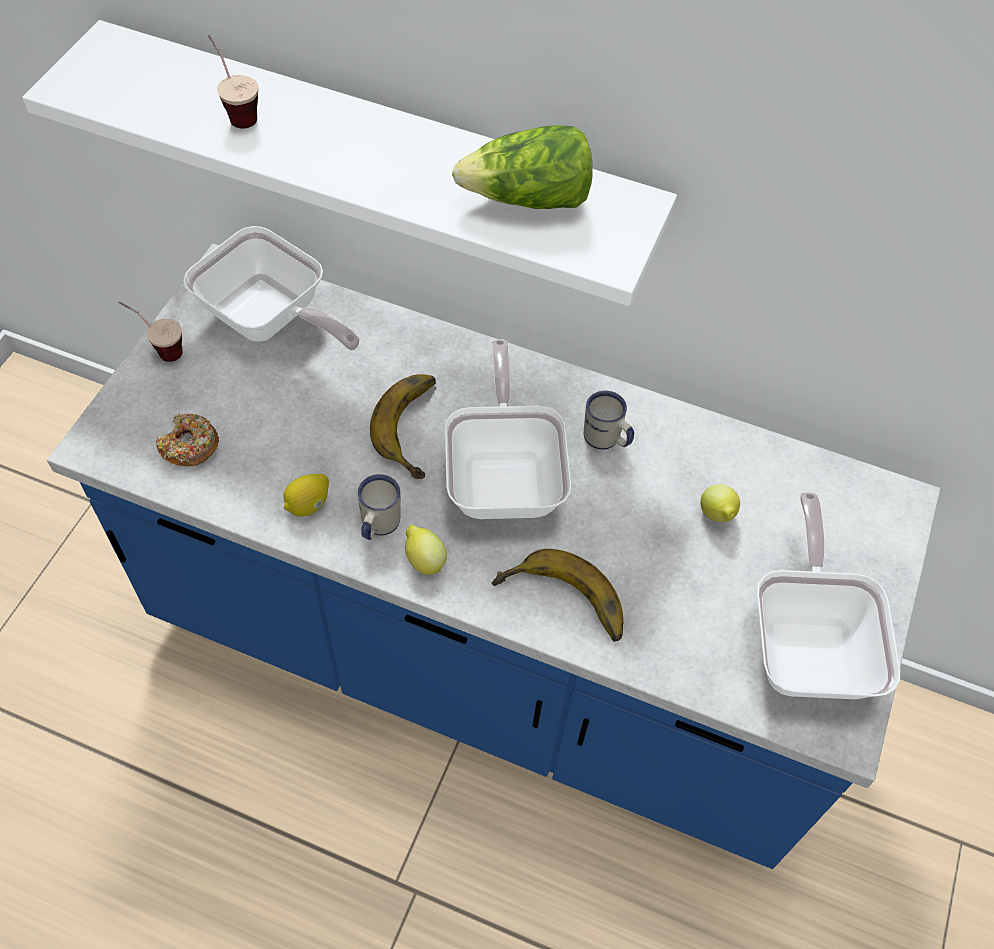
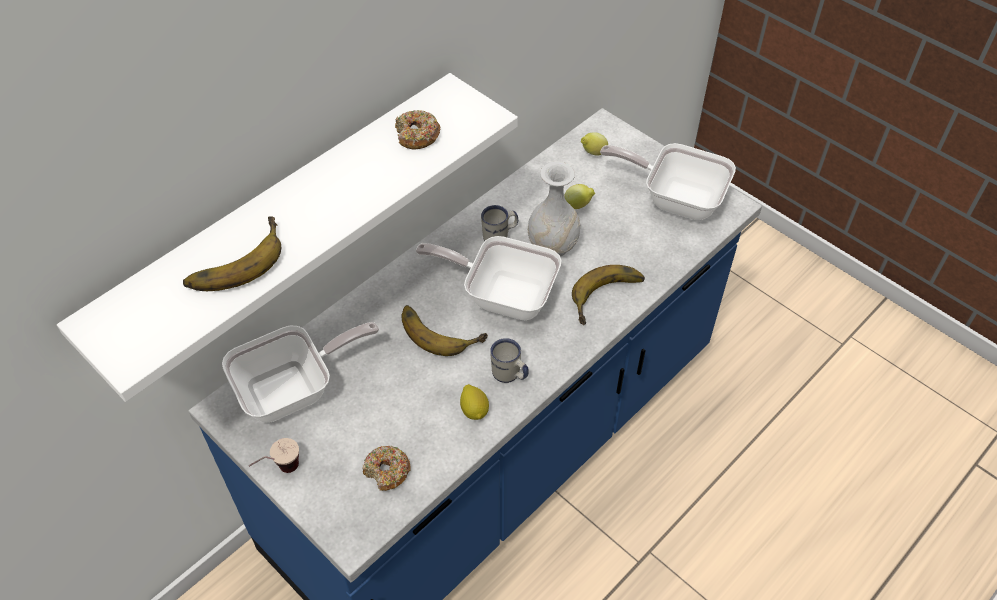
camera: 65 degrees left, 5 degrees down
(236, 111) = (233, 260): cup -> banana
(424, 560) = (547, 357): lemon -> lemon (593, 153)
(528, 200) = (417, 136): lettuce -> donut
(622, 508) = (553, 246): none -> white vase

